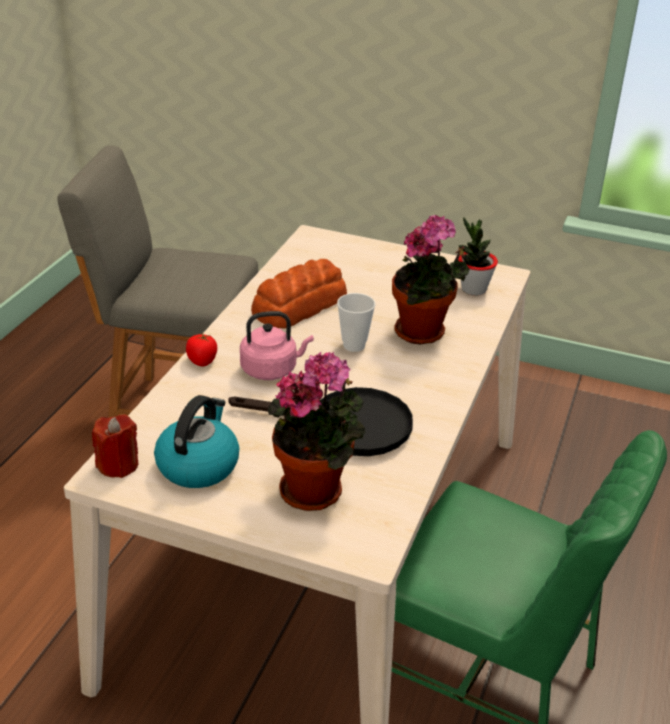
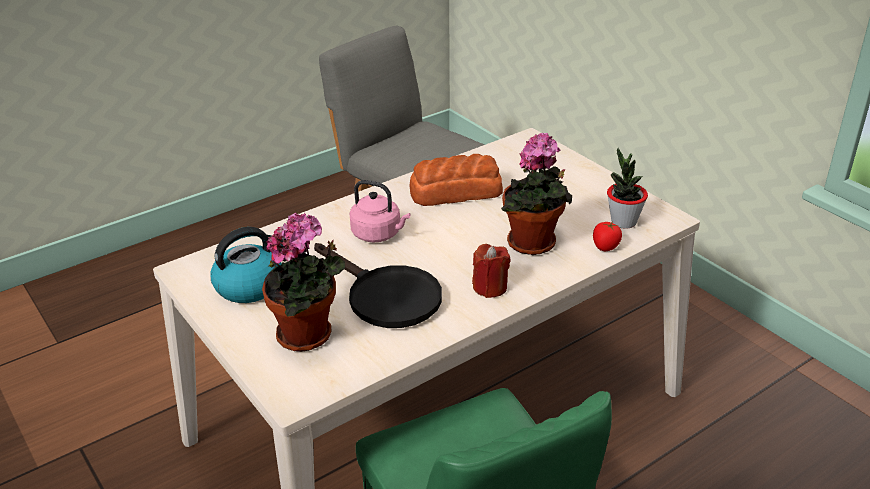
camera: 35 degrees right, 0 degrees up
(118, 465) = (200, 265): red candle -> red candle (490, 287)
(202, 361) = (336, 211): tomato -> tomato (605, 246)
(354, 345) = (463, 236): cup -> none

